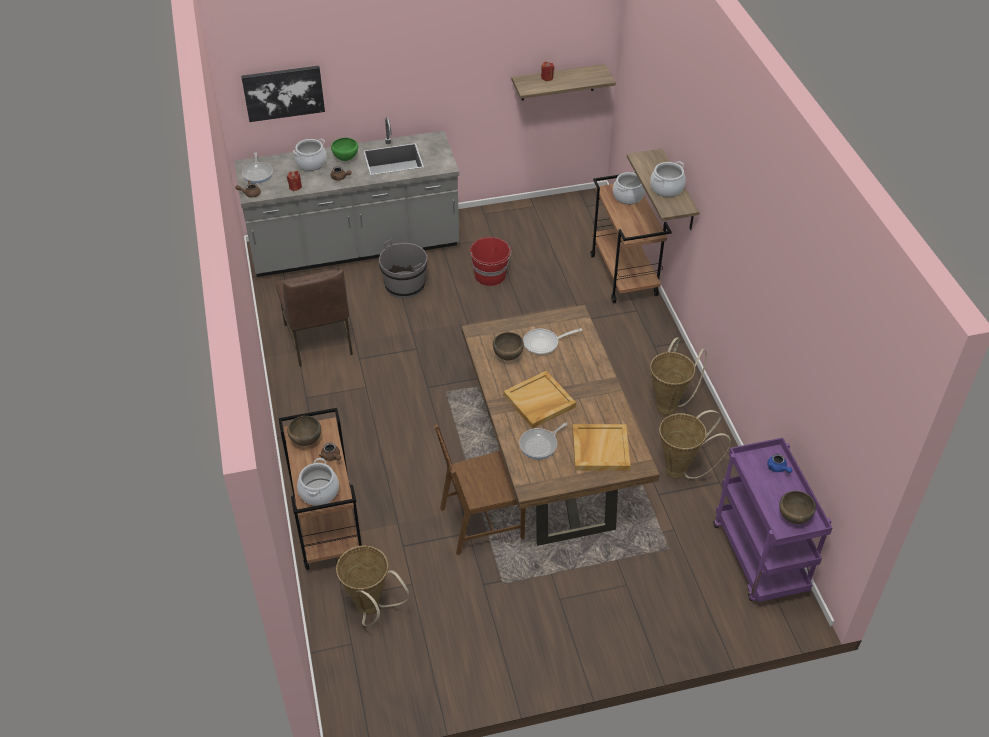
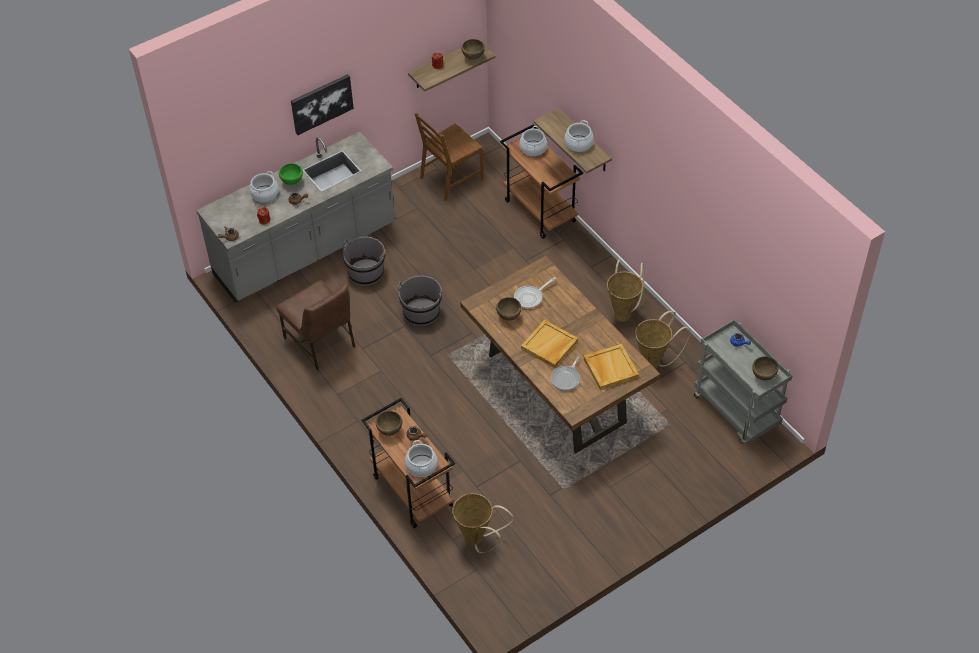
camera: 20 degrees left, 5 degrees up
(258, 173) = (225, 217): frying pan -> none
(283, 92) = (232, 143): picture -> picture (321, 103)
(442, 340) = (421, 312): none -> grey bucket
(480, 523) = (525, 450): brown chair -> brown chair (451, 179)
(490, 276) = (432, 243): red bucket -> none
(589, 79) = (473, 58): none -> brown bowl
(760, 559) = (737, 411): purple cart -> grey cart

